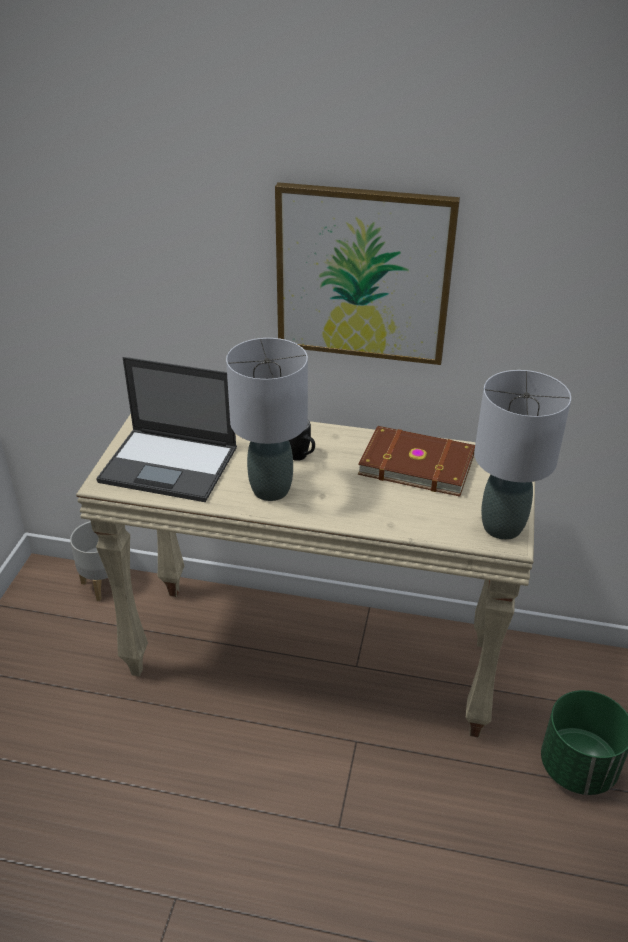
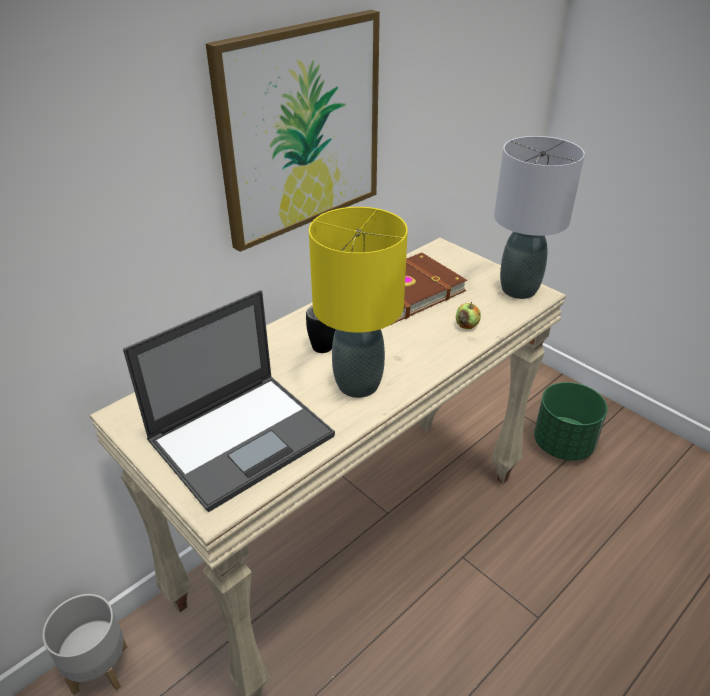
camera: 55 degrees left, 0 degrees up
(270, 490) = (358, 385): grey table lamp -> yellow table lamp
(407, 515) = (466, 325): none -> apple

